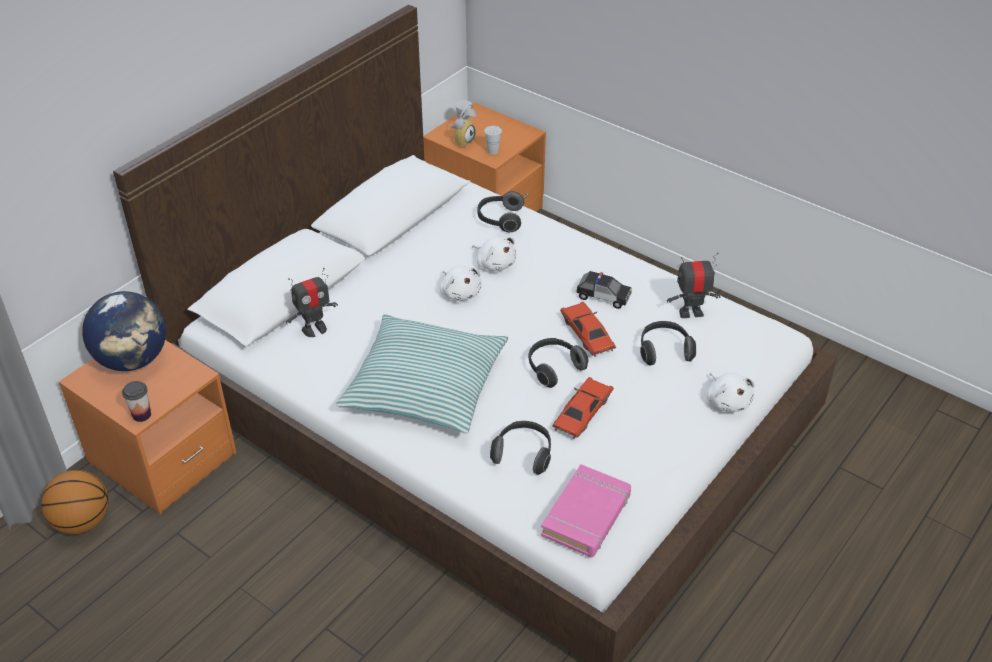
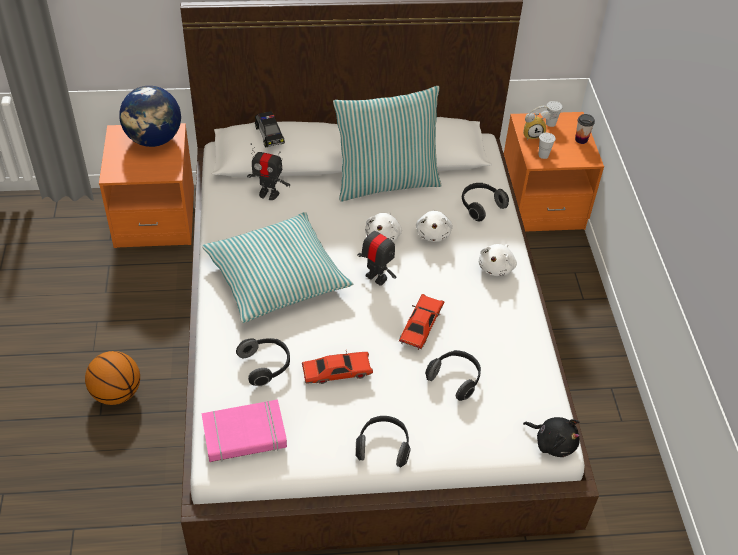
camera: 45 degrees right, 5 degrees up
(83, 522) = (78, 222): basketball -> basketball (117, 394)
(142, 415) = (116, 174): cup -> cup (581, 139)
(400, 252) = (386, 182): none -> pillow
(553, 368) = (365, 329): headphones -> headphones (383, 446)
(603, 296) = (470, 310): toy car -> toy car (269, 135)
(691, 313) = (515, 370): toy robot -> toy robot (376, 277)
(727, 401) = (445, 449): white plush toy -> white plush toy (496, 267)
(780, 340) = (553, 442): none -> black plush toy

